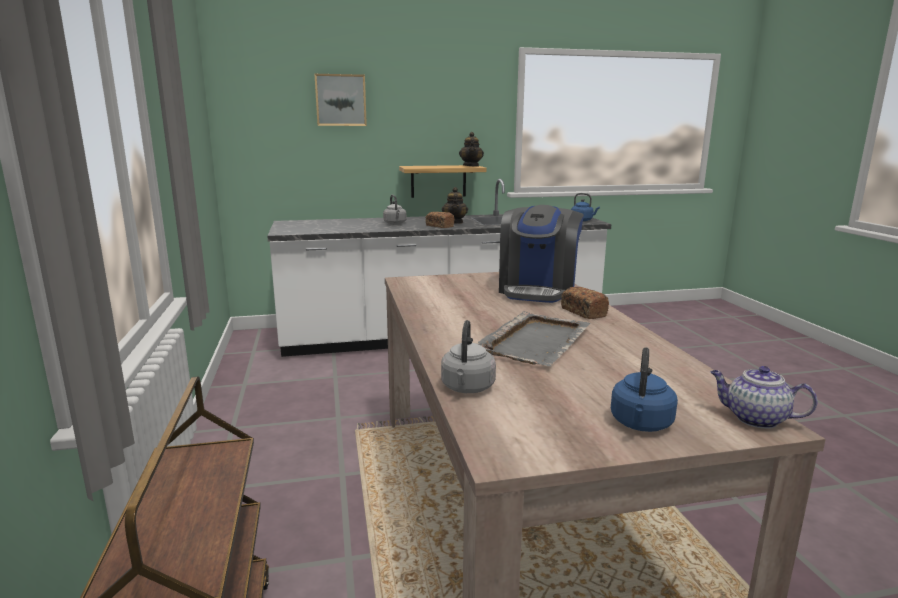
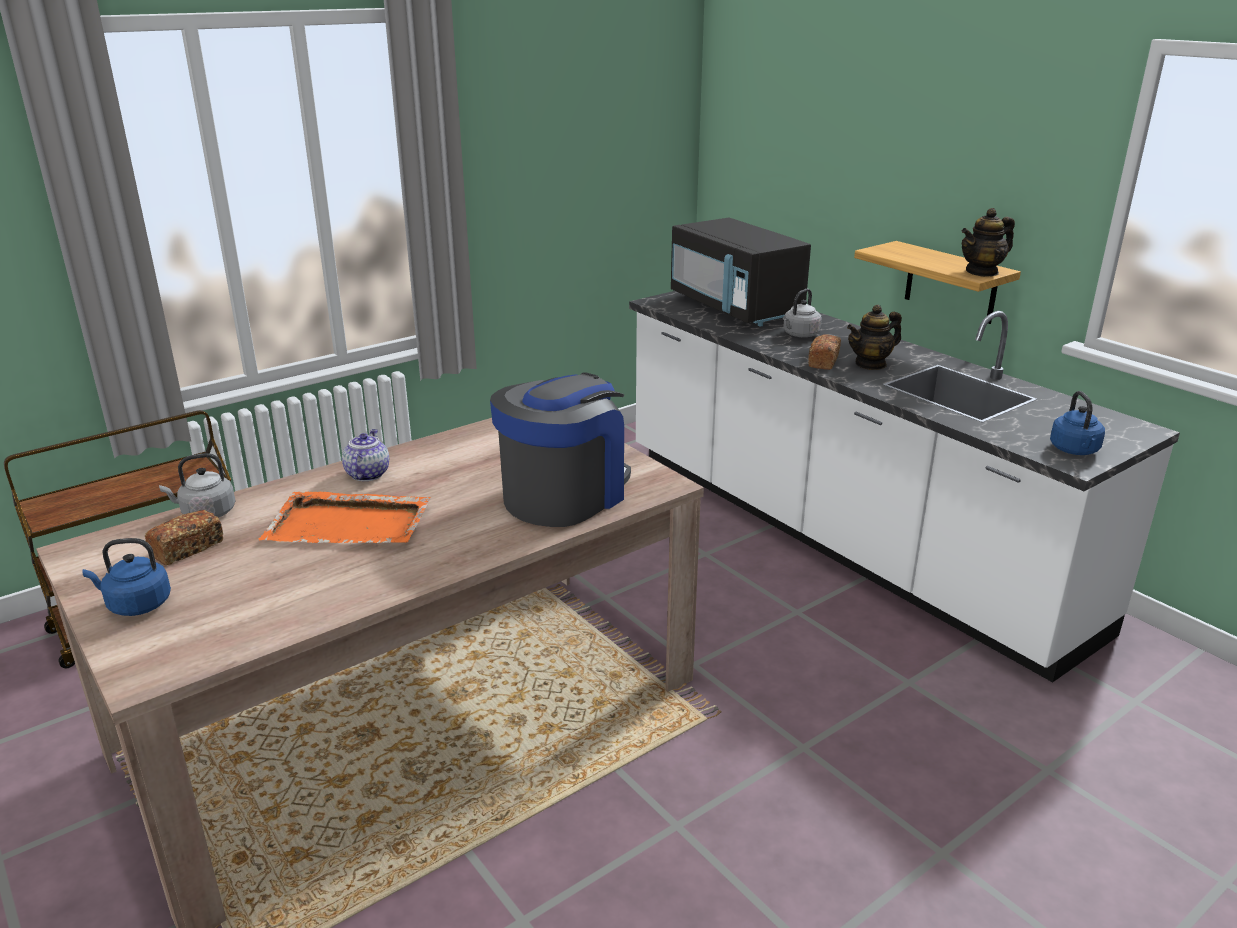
camera: 65 degrees right, 10 degrees up
(329, 224) = (735, 308): none -> black microwave
(340, 100) = (834, 118): picture -> none
(535, 341) = (350, 524): grey tray -> orange tray
(538, 290) = (565, 495): coffee machine -> coffee machine turned 135 degrees clockwise
(583, 312) = (480, 538): bread -> bread (187, 548)
(754, 419) = (154, 669): teapot -> teapot (367, 474)

